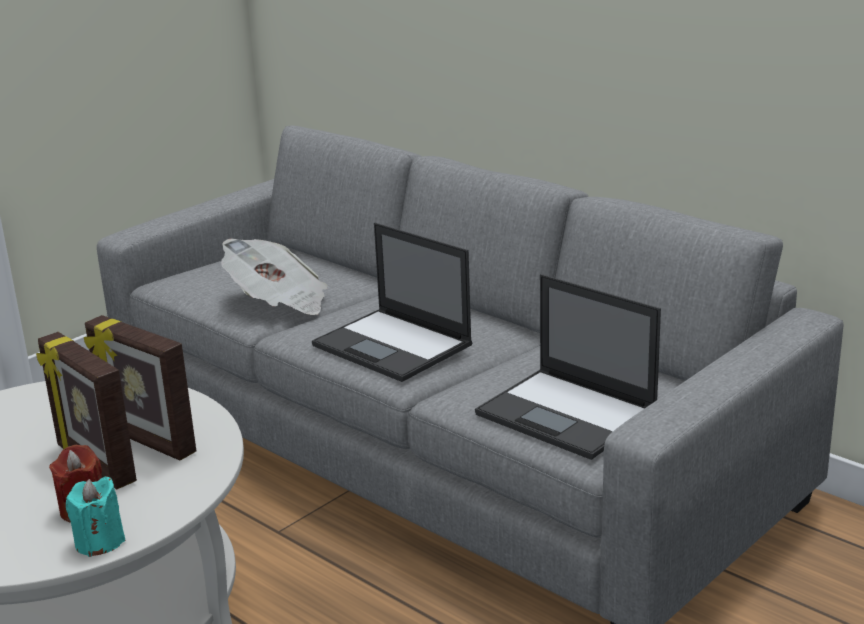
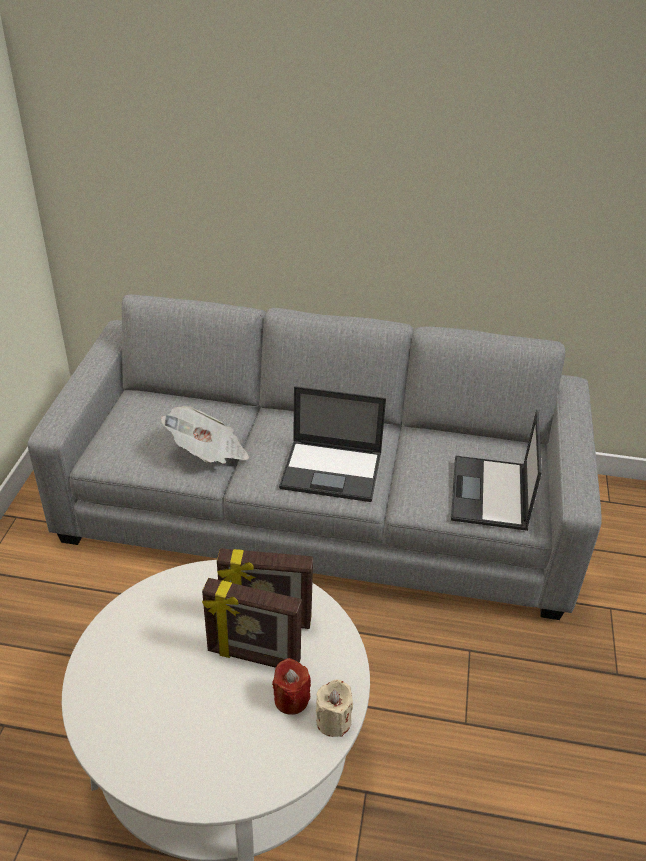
camera: 35 degrees left, 15 degrees up
(99, 542) = (333, 721): turquoise candle -> beige candle
(568, 414) = (490, 494): laptop -> laptop turned 90 degrees clockwise

